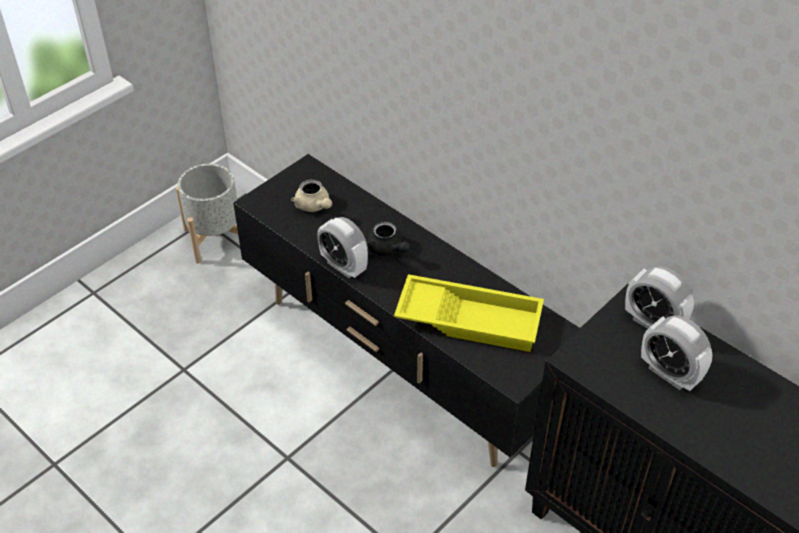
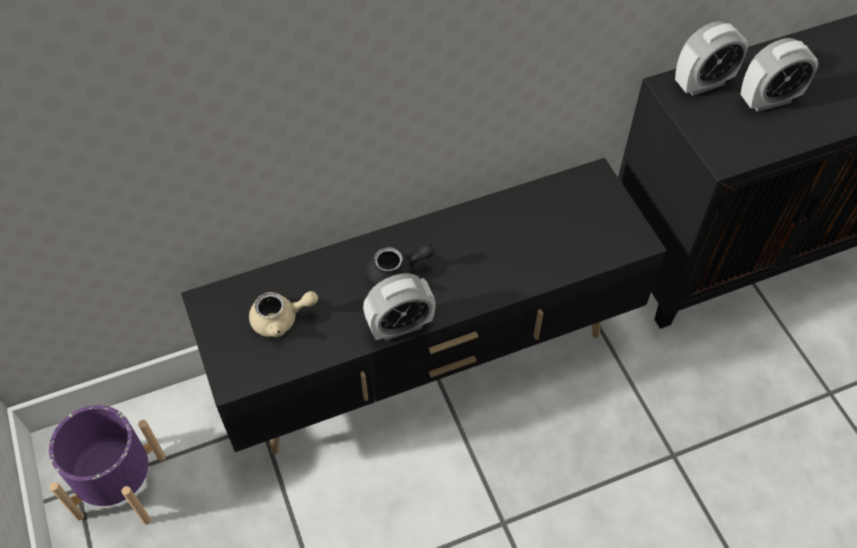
camera: 65 degrees left, 10 degrees up
(216, 239) = (122, 486): grey planter -> purple planter
(470, 318) = (538, 241): yellow tray -> none

